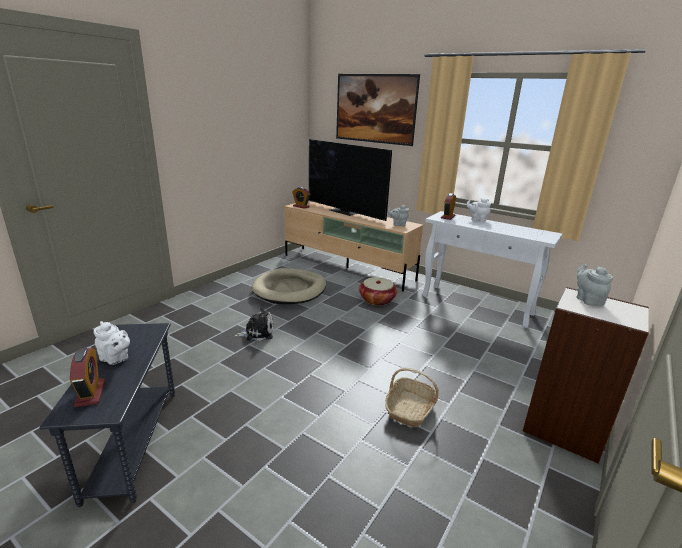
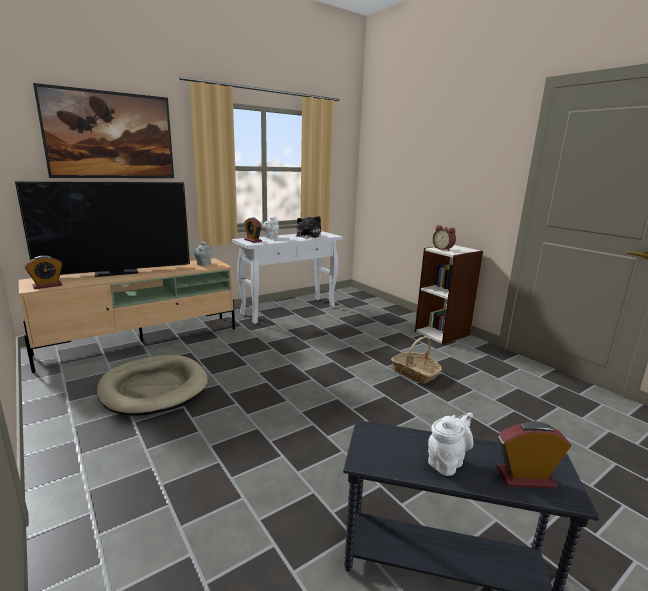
camera: 70 degrees left, 5 degrees down
(257, 333) = (247, 430): plush toy -> plush toy (307, 236)
(377, 300) = (239, 344): basket -> none
(588, 300) = (443, 249): grey teapot -> alarm clock

